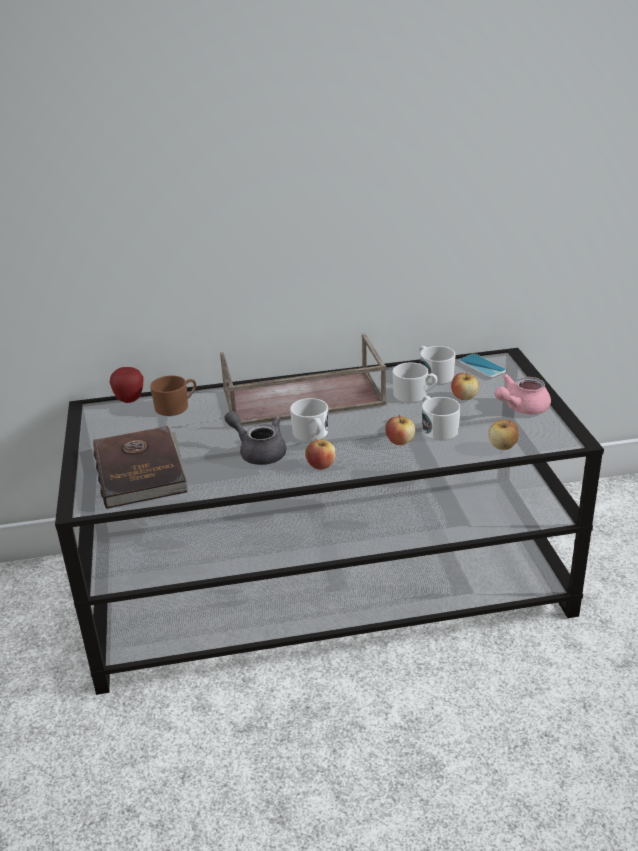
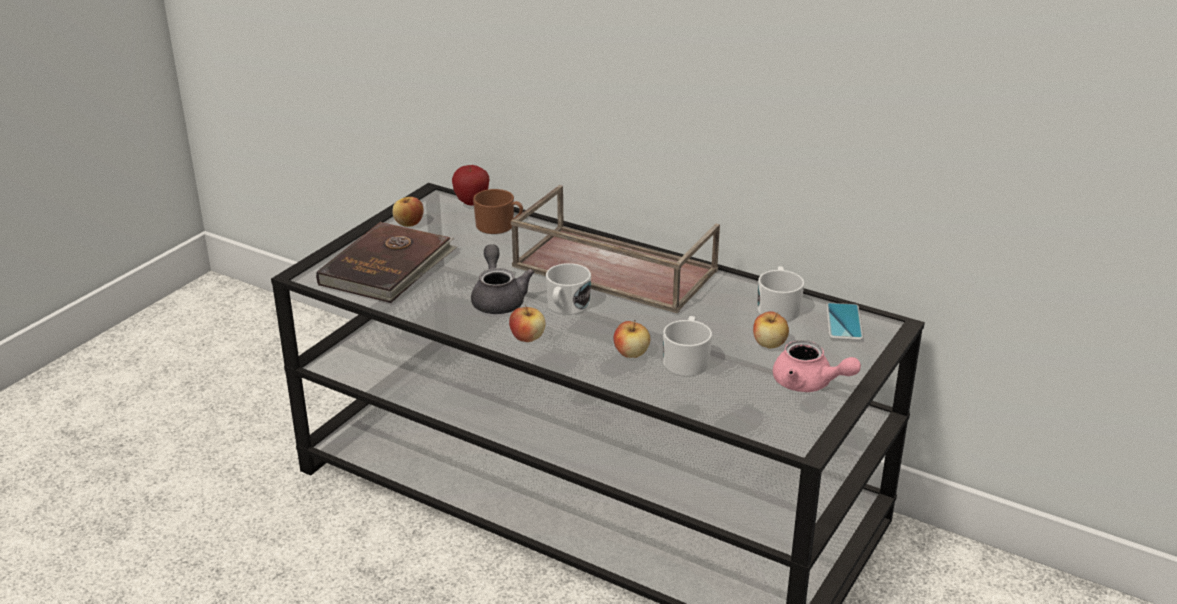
camera: 40 degrees right, 0 degrees up
(414, 395) = (723, 317): white mug -> none
(502, 446) = (718, 409): apple -> apple (409, 224)
(521, 408) = (809, 384): pink teapot -> pink teapot turned 150 degrees counterclockwise

